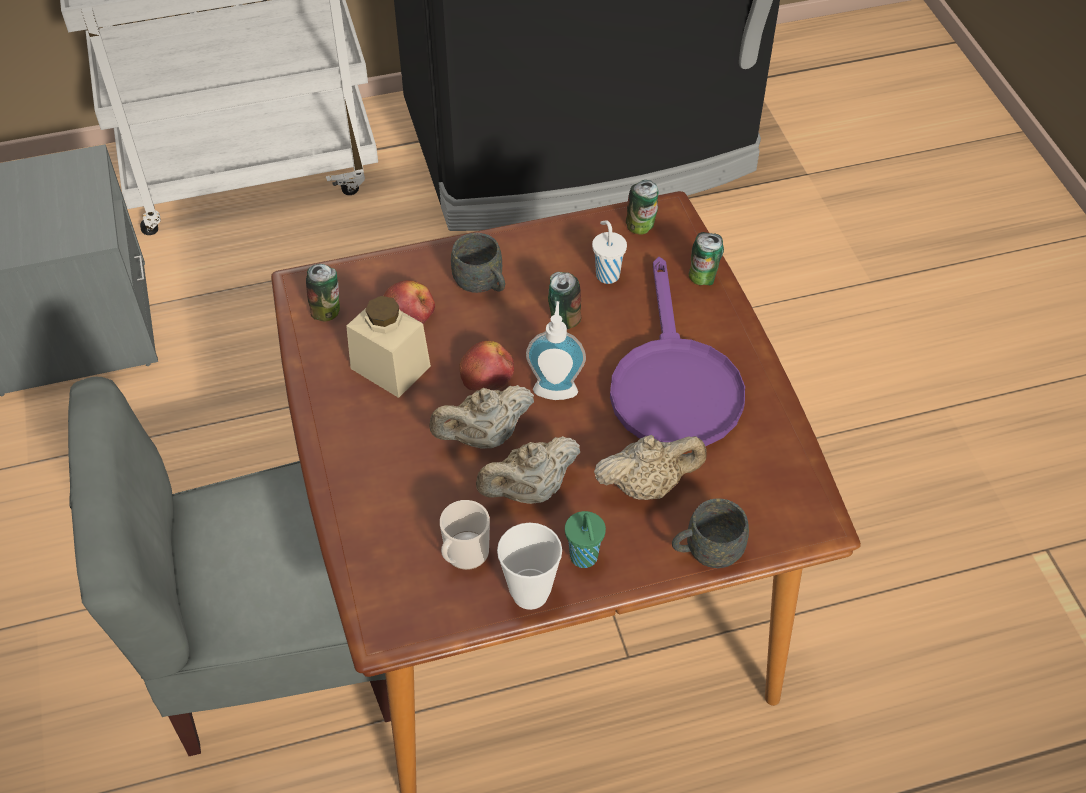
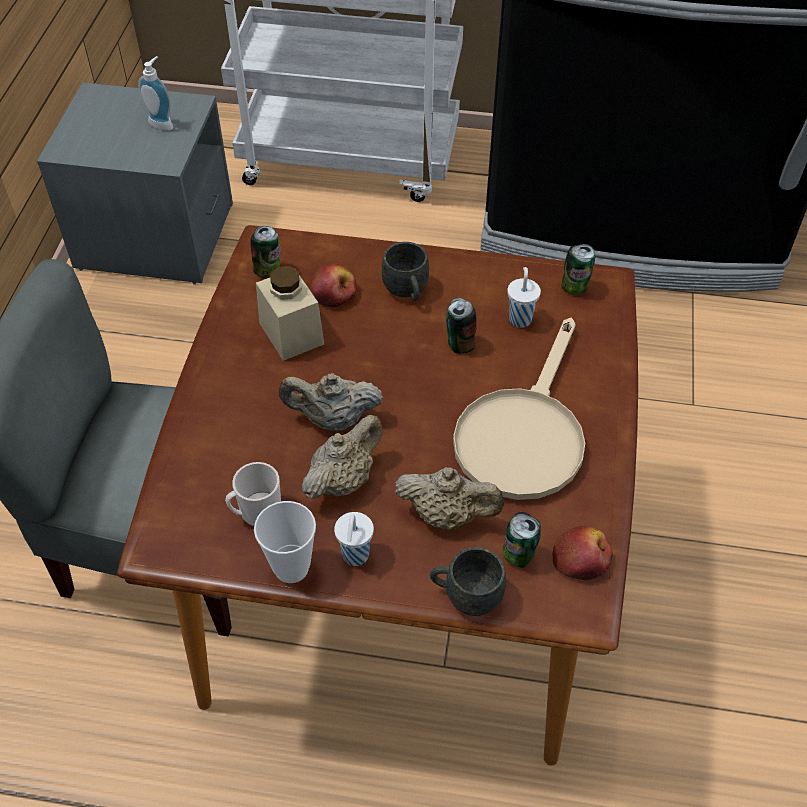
camera: 25 degrees right, 0 degrees up
(487, 373) = (367, 367): apple -> apple (581, 558)
(529, 490) = (343, 479): beige teapot -> beige teapot turned 135 degrees clockwise
(555, 387) = (418, 399): soap dispenser -> soap dispenser (163, 123)
(584, 558) = (355, 556): green cup -> white cup
(672, 383) = (523, 433): purple frying pan -> beige frying pan
(703, 278) = (605, 351): can -> can (518, 556)

